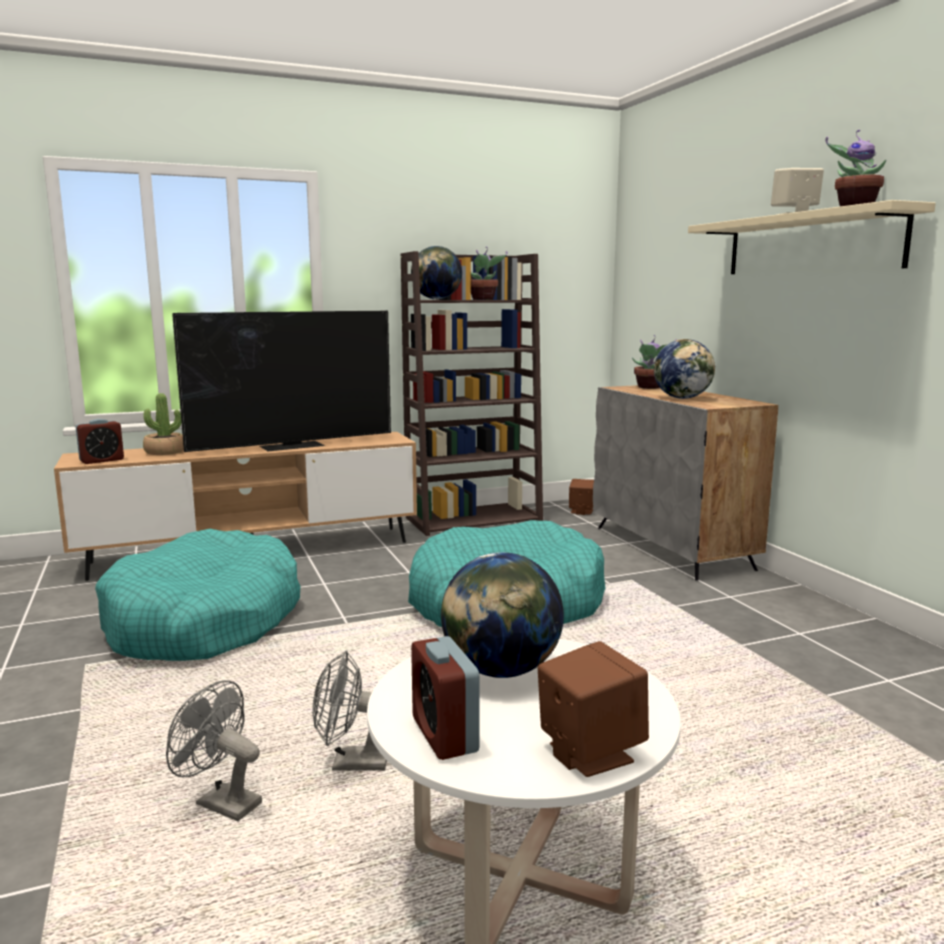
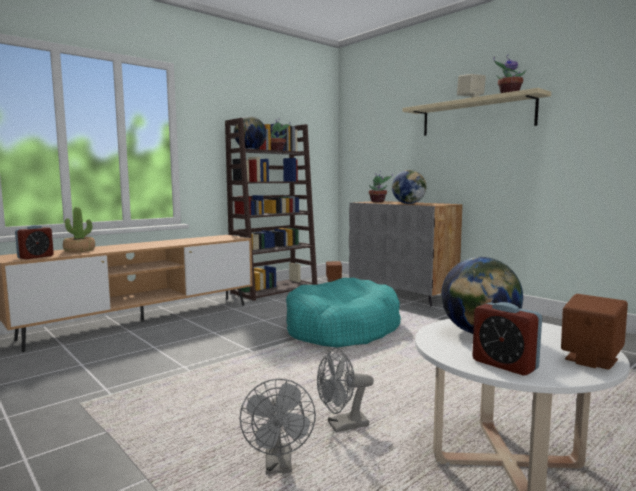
camera: 20 degrees left, 5 degrees down
(204, 621) = (149, 364): turquoise dog bed -> none
(220, 802) = (279, 466): grey fan -> grey fan turned 105 degrees counterclockwise
(293, 445) = (171, 243): television -> none

